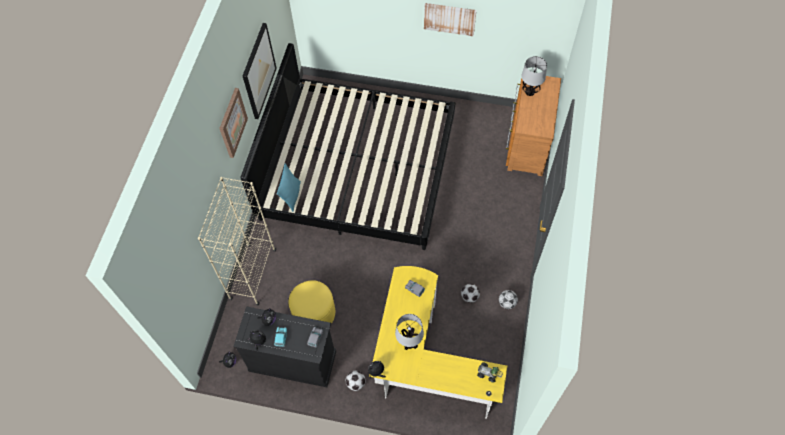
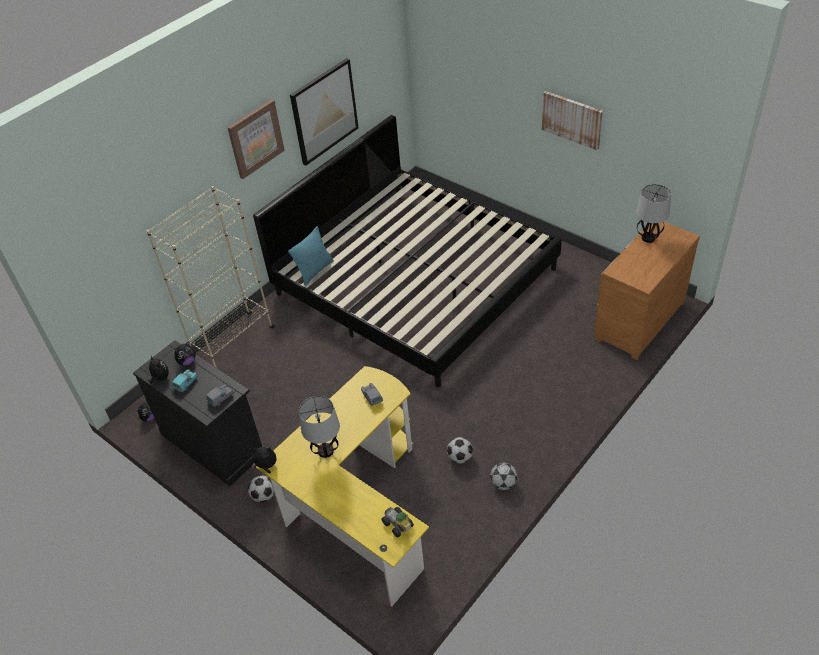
camera: 30 degrees right, 15 degrees down
(314, 313) = (269, 404): yellow ottoman -> none

